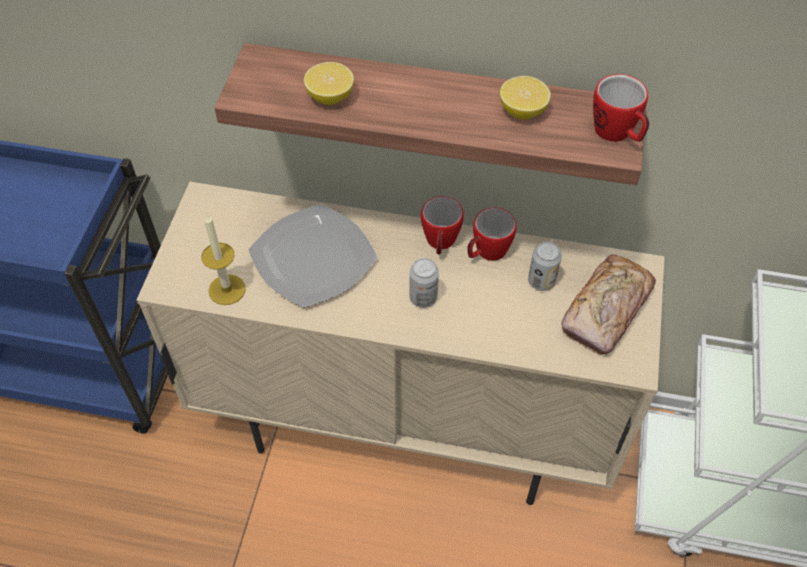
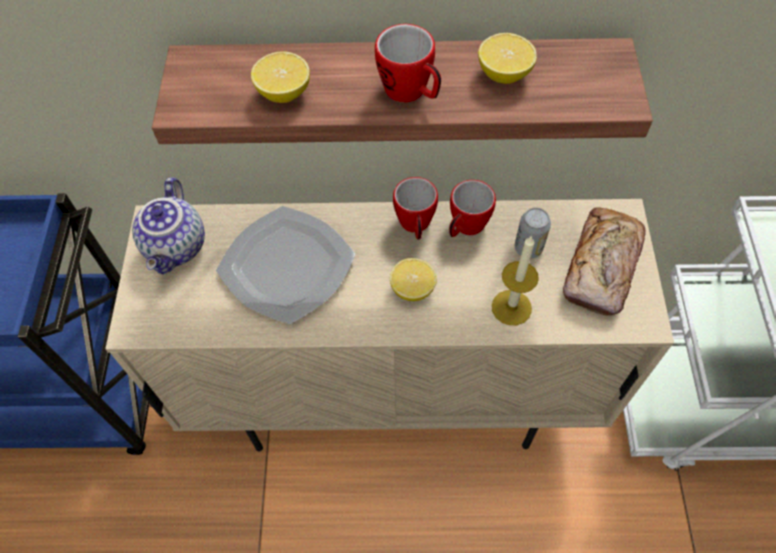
camera: 10 degrees left, 5 degrees up
(219, 224) = (177, 247): none -> teapot
(227, 289) = (202, 319): candle -> candle (511, 307)
(423, 298) = (412, 288): can -> lemon
(617, 134) = (615, 83): mug -> mug (411, 93)

